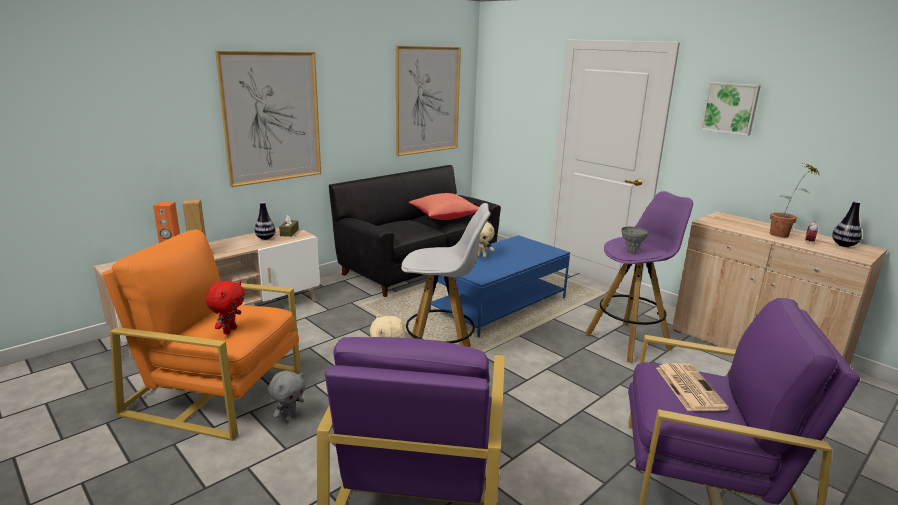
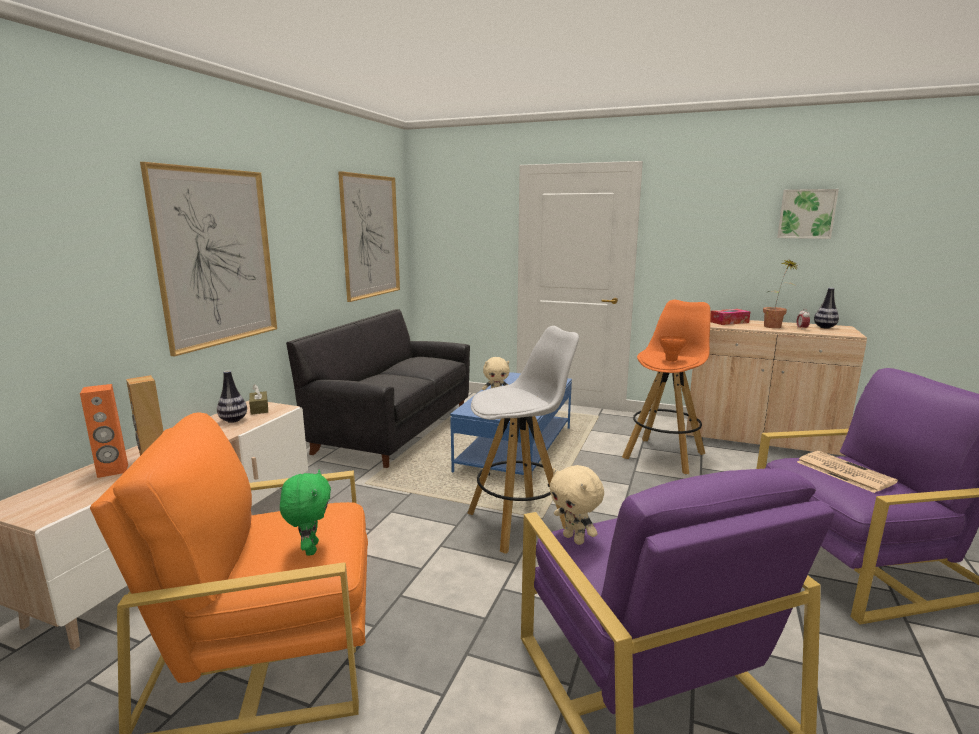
camera: 25 degrees left, 5 degrees down
(229, 330) = (310, 549): red plush toy -> green plush toy
(289, 417) = (408, 650): grey plush toy -> none
(444, 217) = (418, 365): red pillow -> none
(628, 342) = (664, 455): purple stool -> orange stool
(631, 251) = (671, 360): grey vase -> orange vase
(730, 108) = (700, 219): picture -> picture (806, 214)
(738, 222) = (729, 322): none -> tissue box

